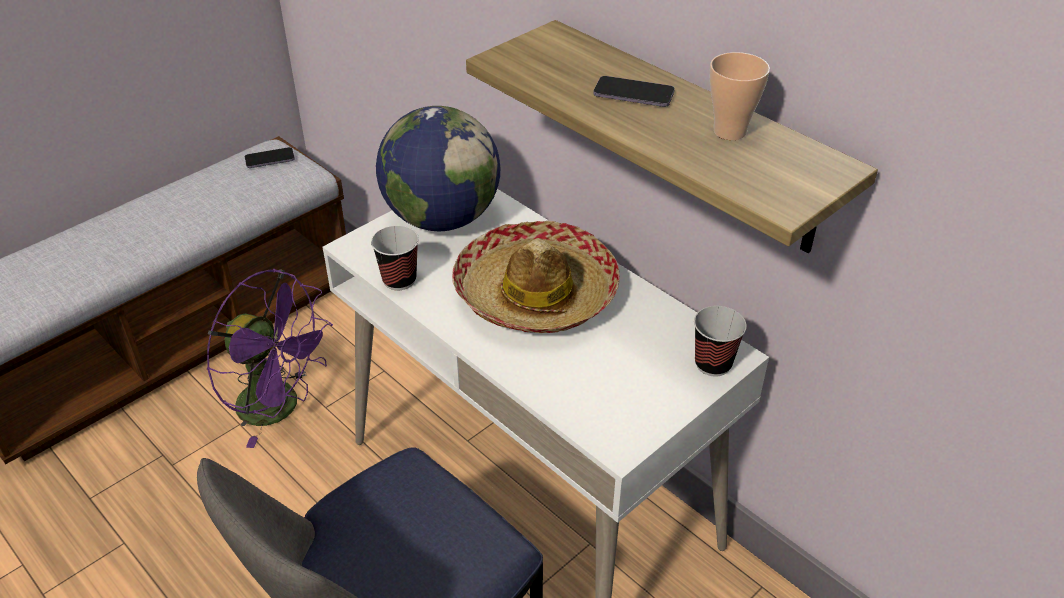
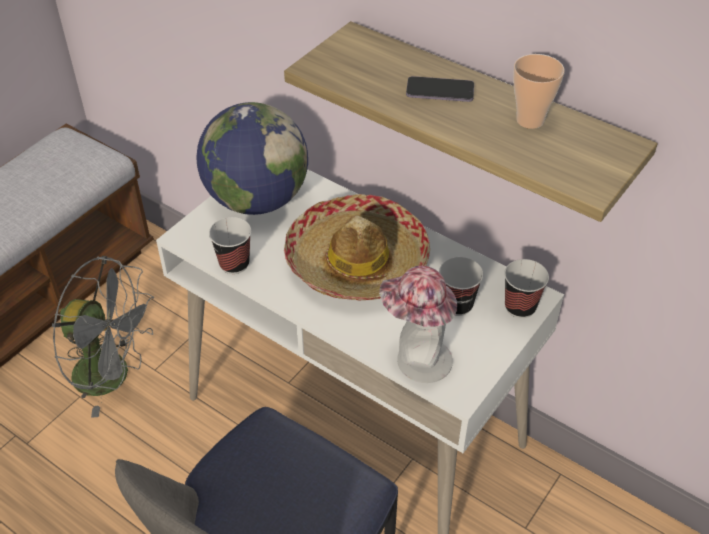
camera: 10 degrees left, 5 degrees up
(270, 159) = (66, 149): phone -> none
(280, 407) = (113, 375): purple fan -> grey fan
(577, 404) = (416, 359): none -> hat
(639, 352) = (457, 305): none -> cup

